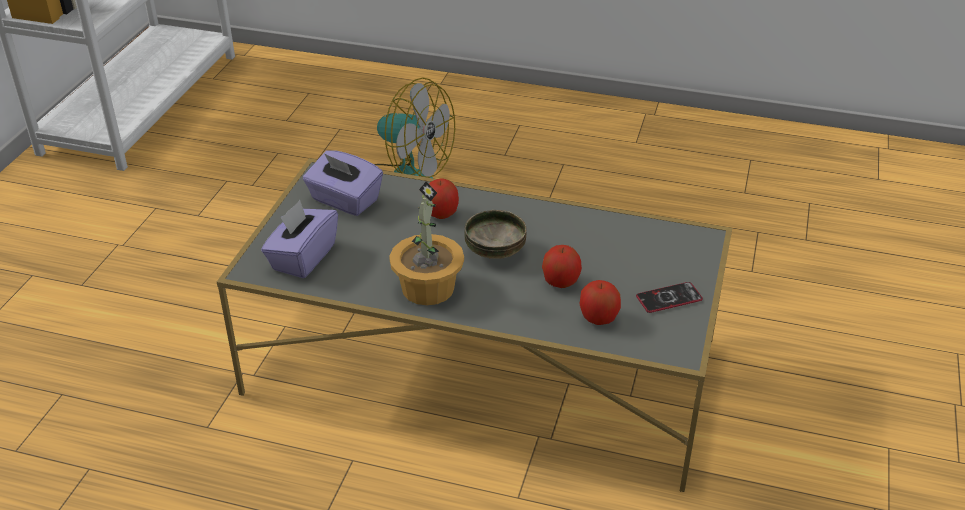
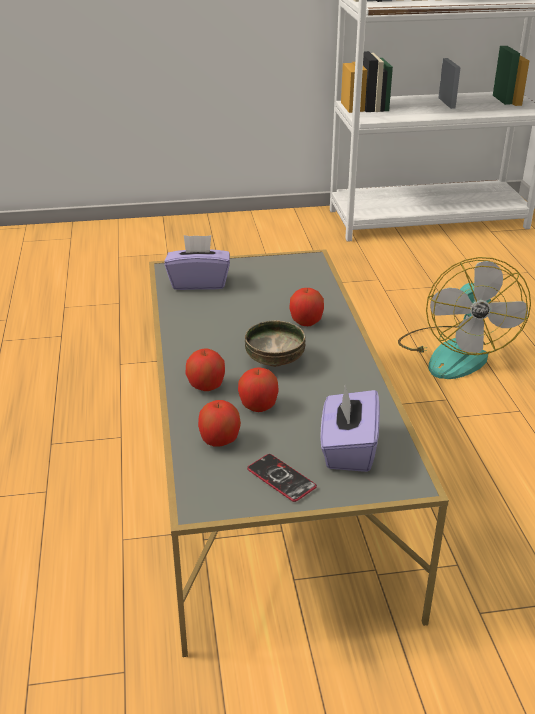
camera: 65 degrees right, 5 degrees down
(344, 201) = (284, 278): purple tissue box -> purple tissue box (348, 449)
(427, 288) = (200, 342): potted plant -> none
(509, 304) = (206, 386): none -> apple

